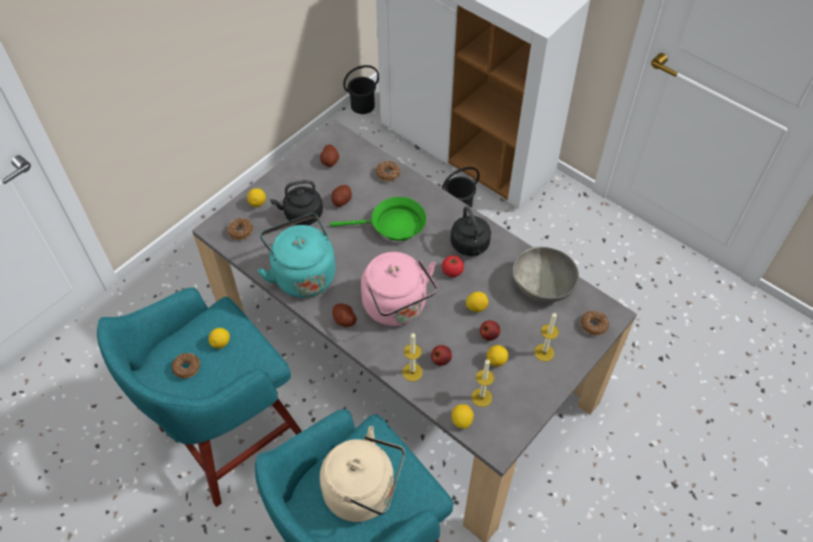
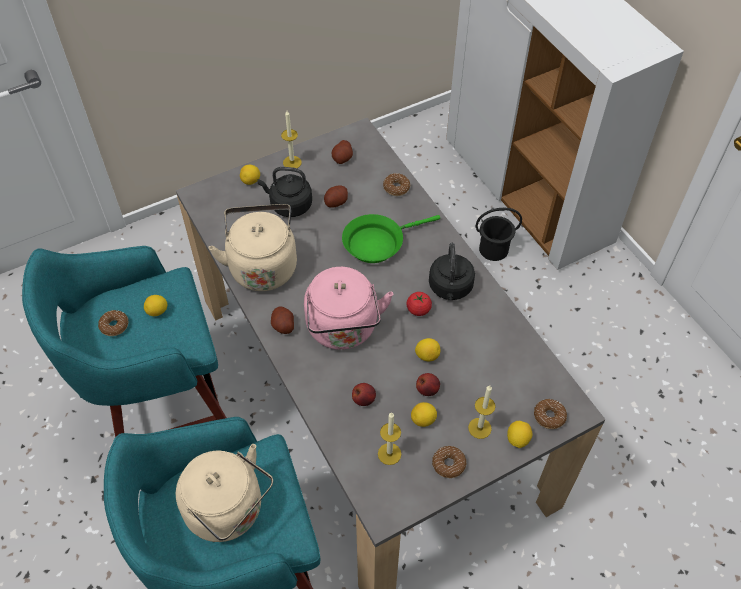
camera: 20 degrees right, 0 degrees up
(240, 231) = (221, 205): donut -> donut (448, 464)
(302, 274) = (262, 265): turquoise kettle -> beige kettle
(362, 105) = (435, 117): black bucket -> none
(393, 225) = (377, 243): green frying pan -> green frying pan turned 135 degrees clockwise
(412, 372) = (328, 402): candle -> candle (292, 162)
(461, 421) = (356, 472): lemon -> lemon (517, 439)
(542, 286) = (510, 355): grey bowl -> none

